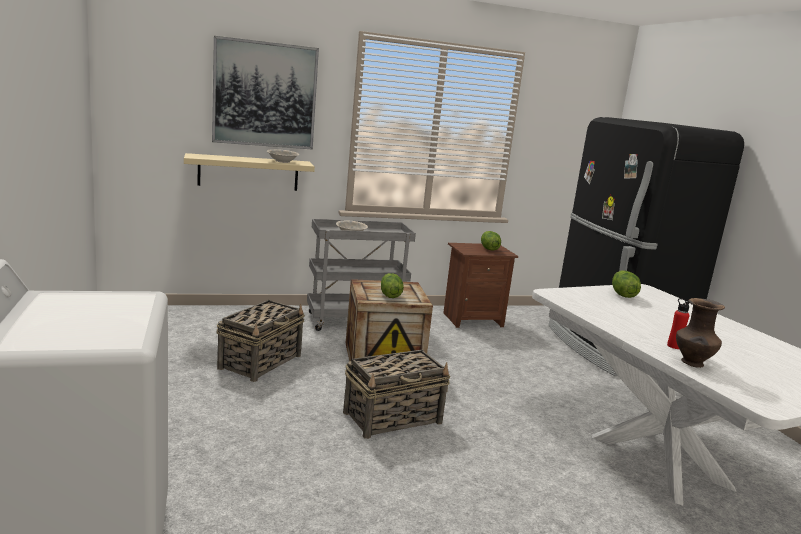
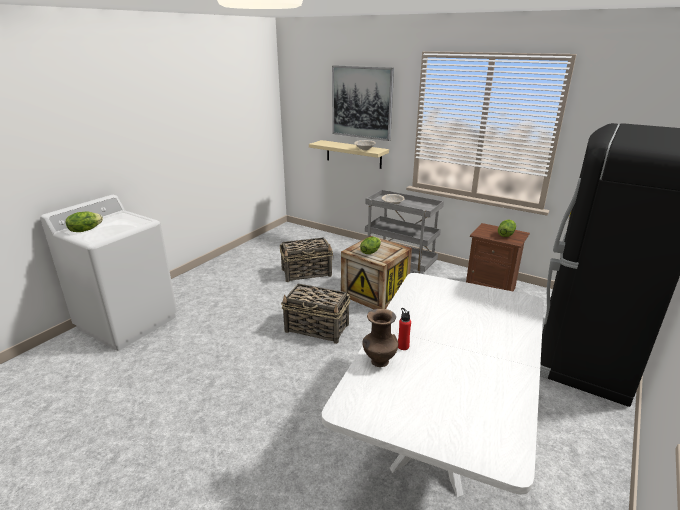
camera: 50 degrees right, 10 degrees up
(622, 295) = (482, 299): lettuce -> lettuce (85, 230)

